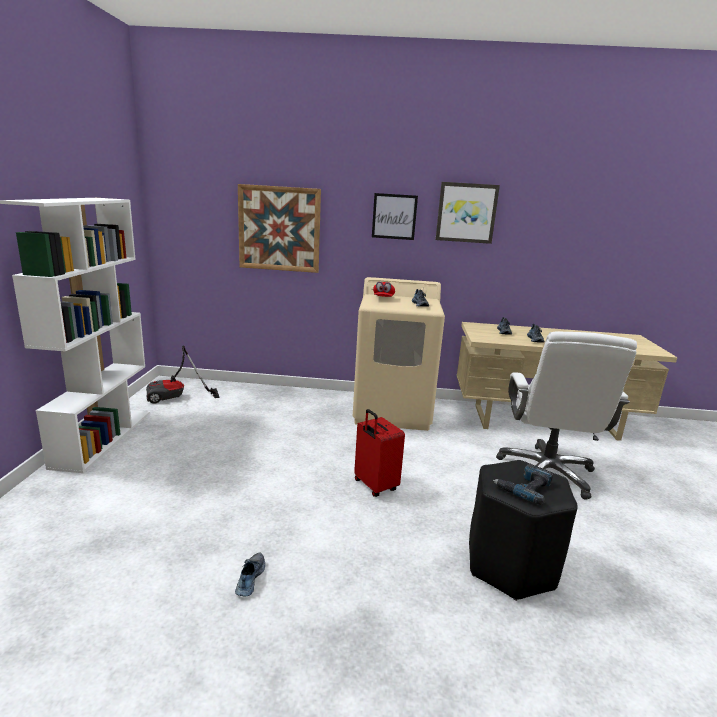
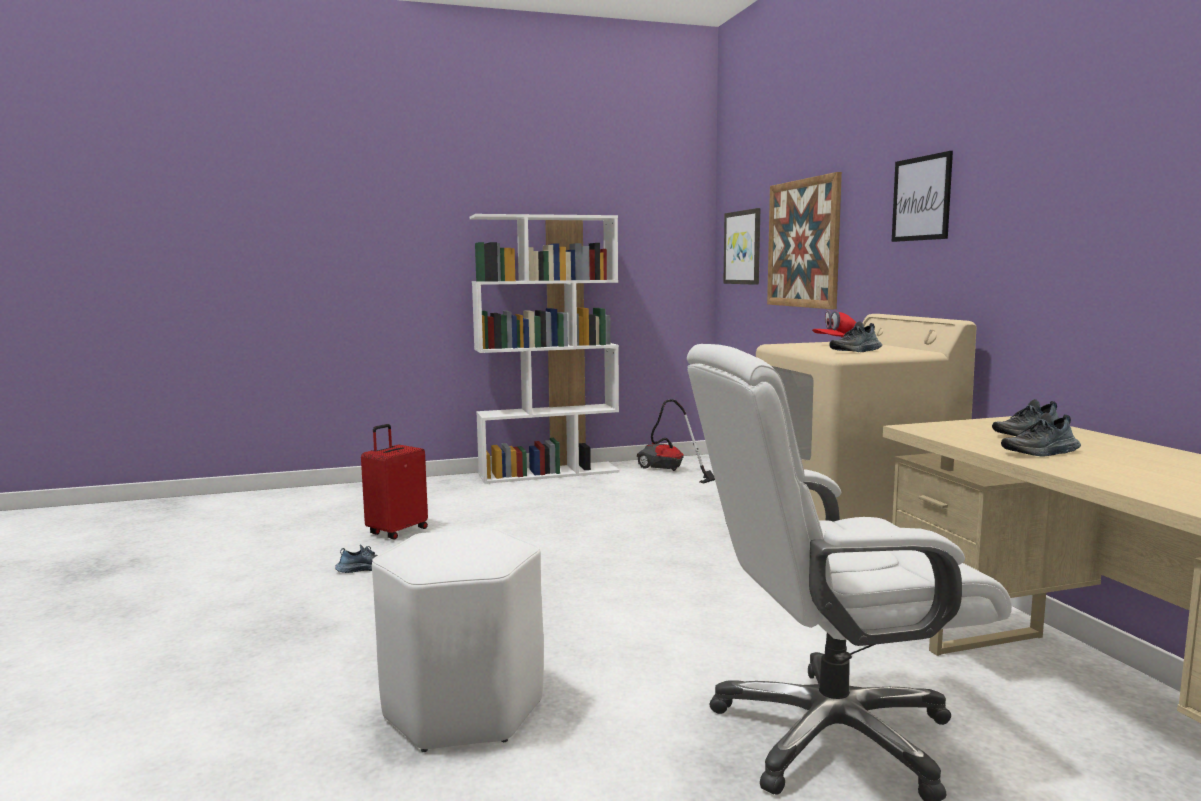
camera: 70 degrees right, 10 degrees down
(374, 486) = (590, 592): red suitcase -> red suitcase (397, 531)
(466, 213) = (1029, 166): picture -> picture (743, 247)
(510, 566) = (464, 709): black stool -> white stool
(524, 487) = (441, 548): power drill -> none

